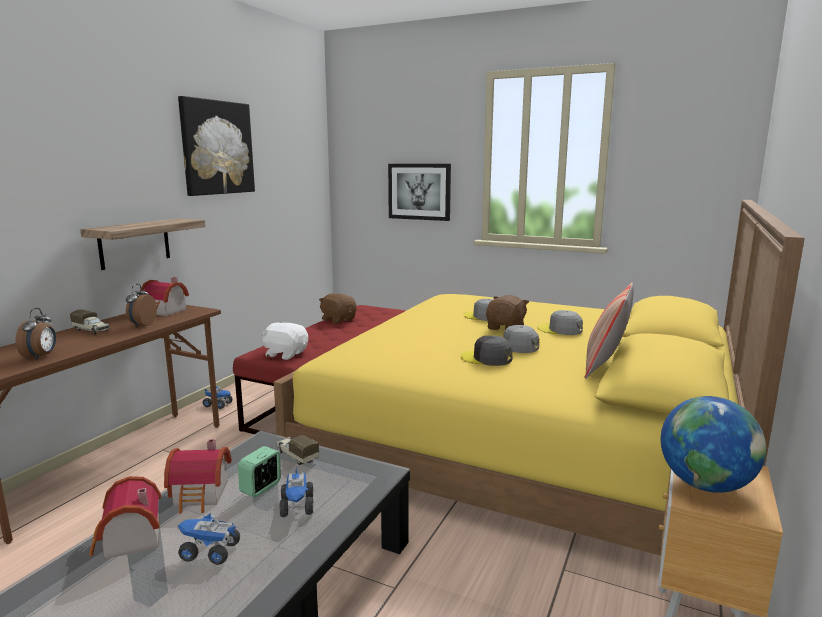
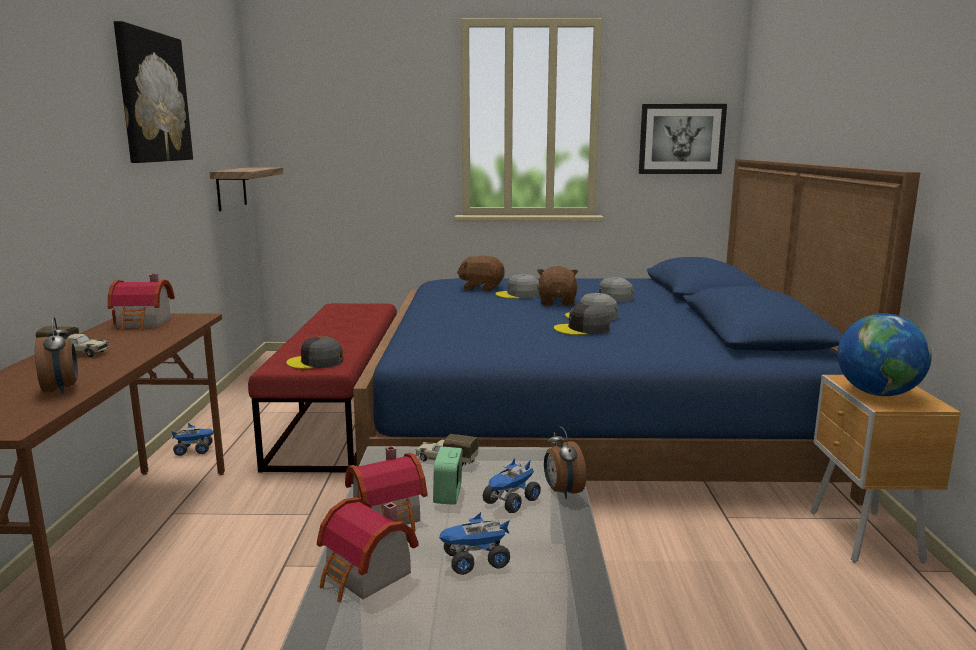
camera: 25 degrees left, 0 degrees up
(134, 243) = (85, 229): shelf -> shelf (231, 188)
(142, 325) = (142, 340): alarm clock -> alarm clock (562, 492)
(285, 354) = (316, 362): white plush toy -> grey cap
(297, 507) = (511, 502): toy truck -> toy truck turned 75 degrees clockwise
(338, 319) = (326, 321): brown plush toy -> brown plush toy (481, 288)
(419, 191) = (380, 160): picture -> picture (681, 139)
(527, 434) = (587, 415): yellow bed -> blue bed
(605, 366) = (694, 322): pillow -> none

